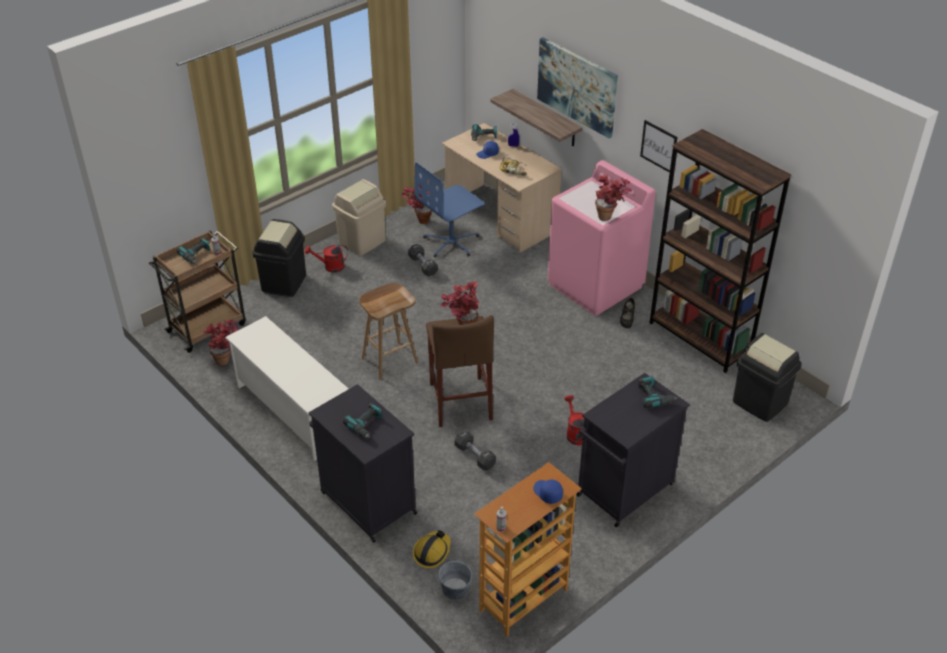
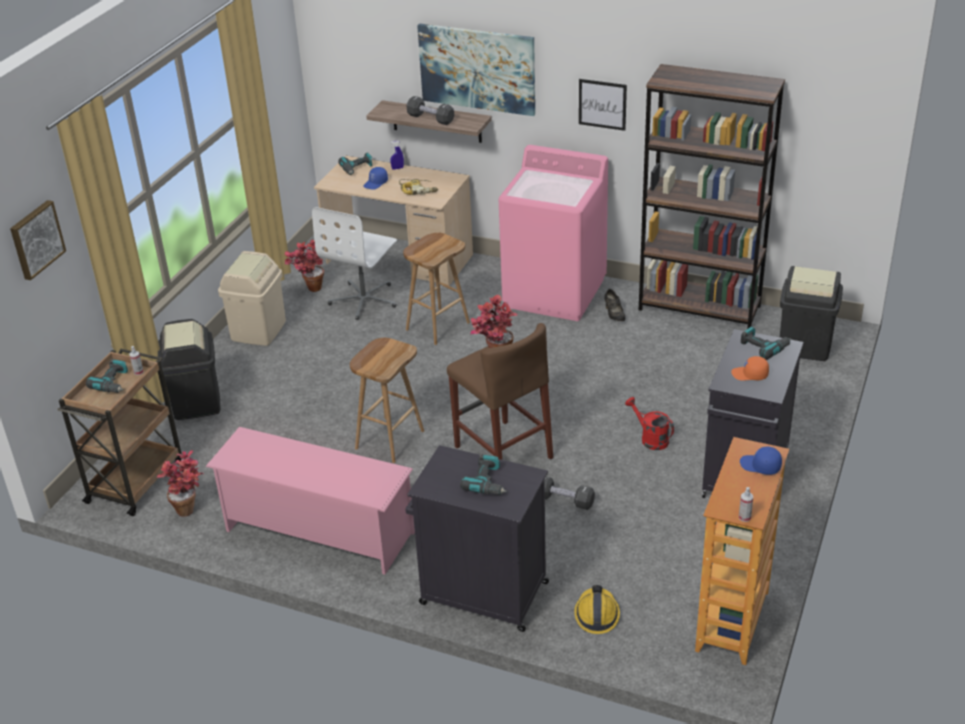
camera: 25 degrees left, 5 degrees down
(161, 139) = (36, 239): none -> picture
(294, 411) = (318, 532): white shoe rack -> pink shoe rack
(330, 267) = (240, 368): red watering can -> none
(423, 266) = (350, 332): black dumbbell -> black dumbbell (430, 119)
(451, 242) = (364, 300): blue office chair -> white office chair
(455, 589) = (652, 641): grey bucket -> none
(488, 282) = (438, 325): none -> brown stool
(609, 218) = (576, 197): potted plant -> none
(623, 415) = (750, 375): none -> orange cap

